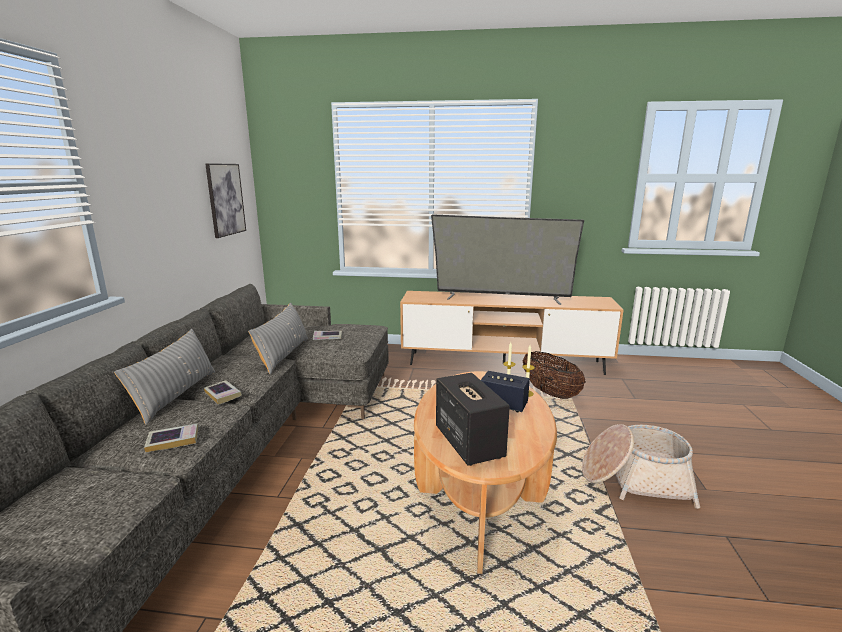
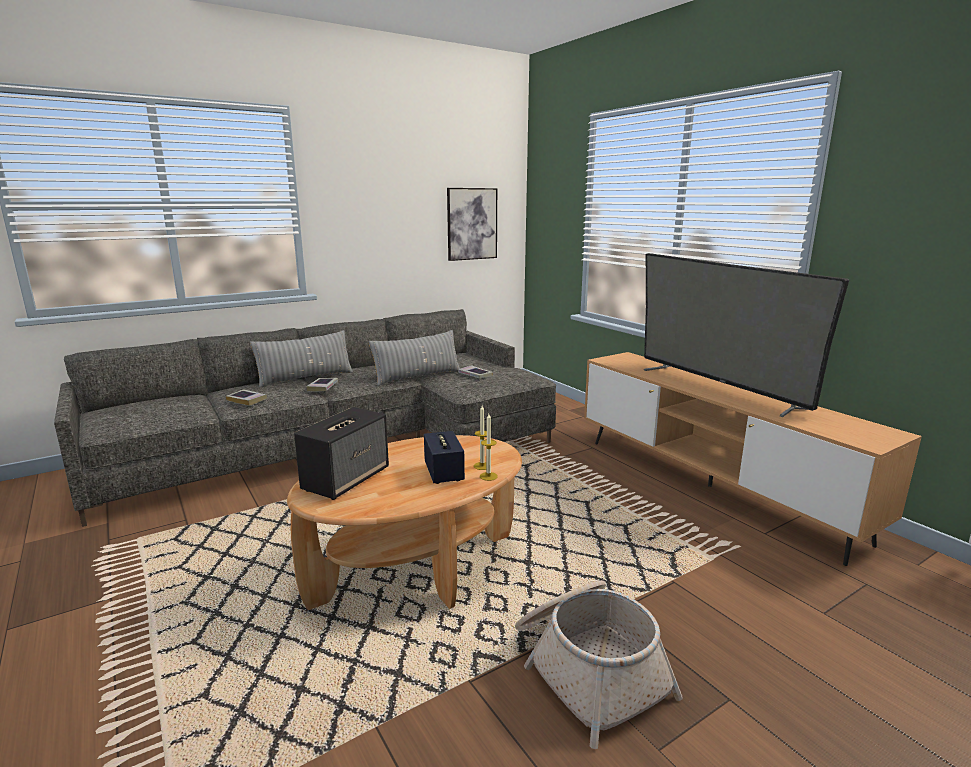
camera: 50 degrees right, 0 degrees up
(550, 393) = (697, 540): basket -> none

